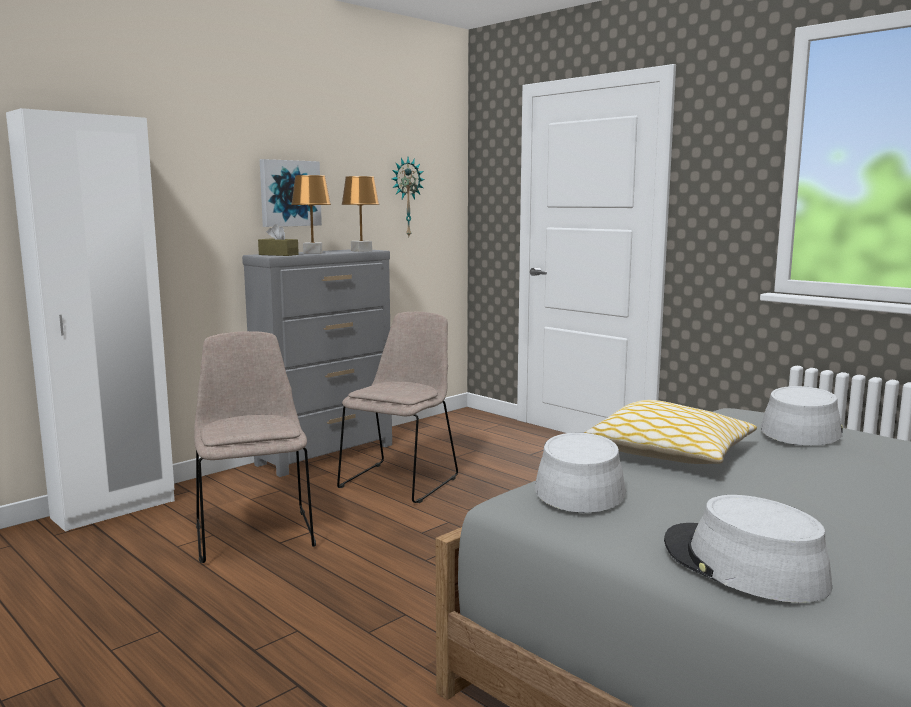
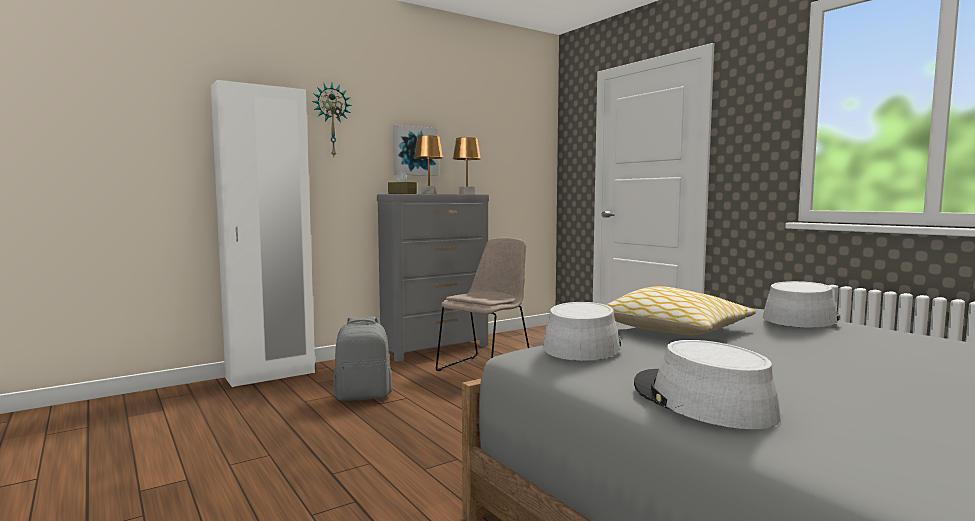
camera: 10 degrees right, 5 degrees down
(254, 532) = (363, 396): beige chair -> grey backpack
(406, 197) = (506, 158): wall clock -> wall clock (331, 120)

